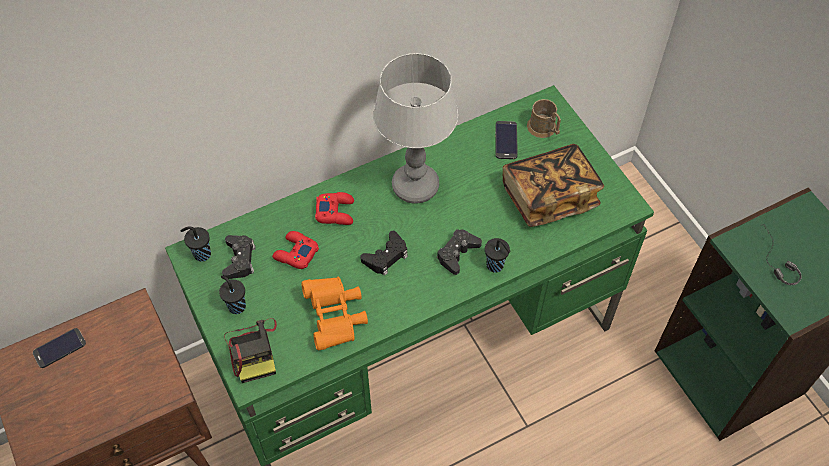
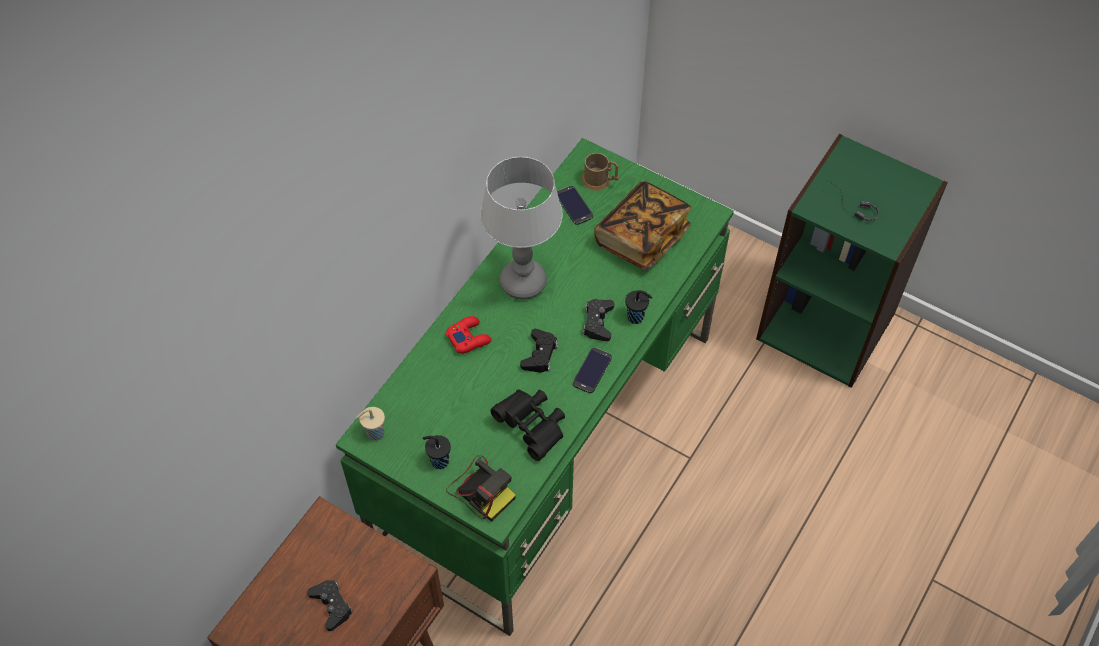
camera: 30 degrees left, 0 degrees up
(59, 348) = (277, 590): phone -> phone (592, 370)
(201, 254) = (374, 433): black cup -> beige cup
(239, 260) = (413, 421): black game controller -> black game controller (331, 606)
(295, 253) = (459, 391): red game controller -> none
(335, 318) = (532, 427): orange binoculars -> black binoculars

